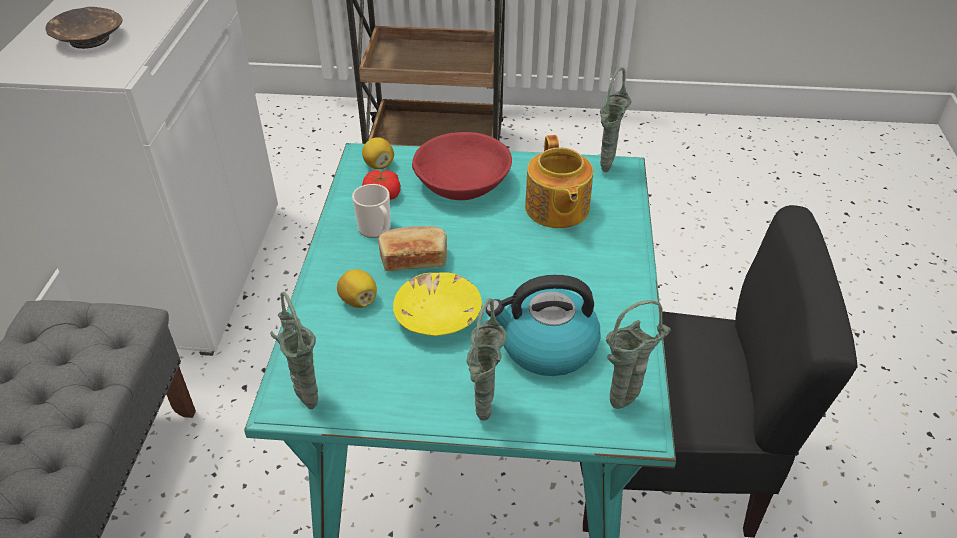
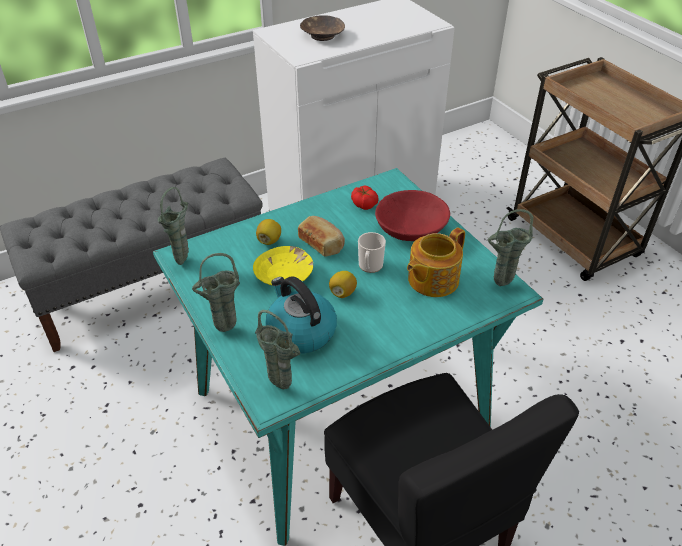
camera: 55 degrees right, 0 degrees up
(376, 230) = (332, 217): mug -> mug (370, 266)
(378, 165) = (389, 189): lemon -> lemon (342, 293)

